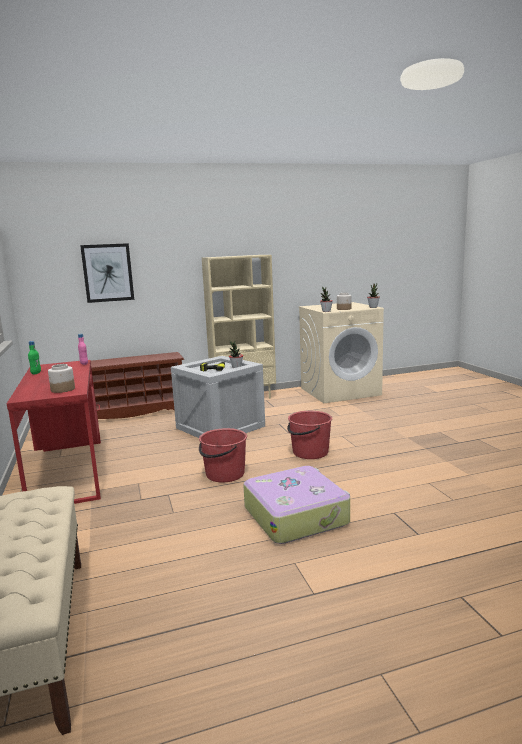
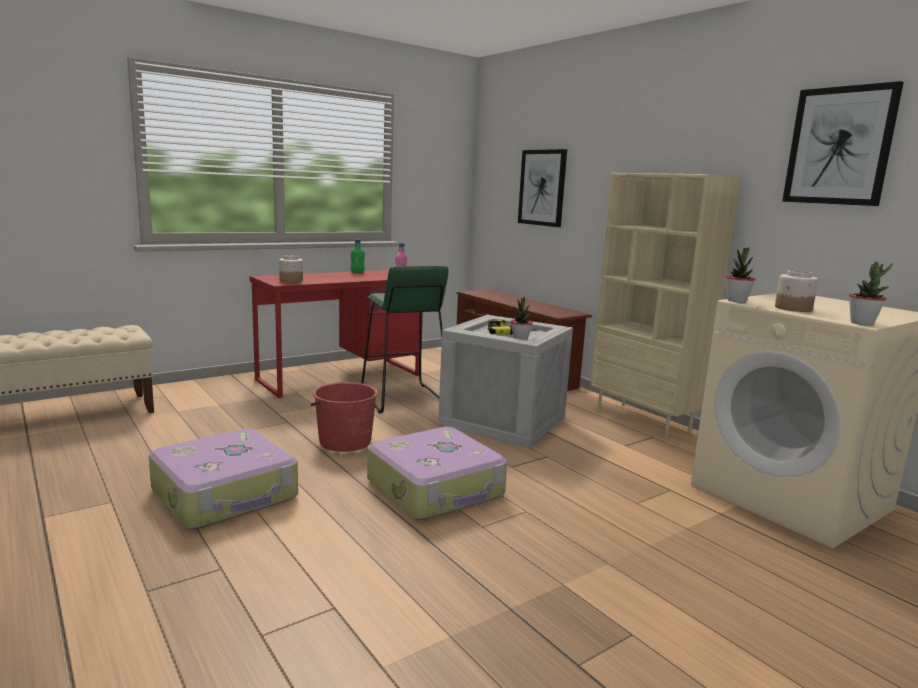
camera: 70 degrees right, 0 degrees up
(151, 451) = (403, 399): none -> green stool
(303, 238) = (839, 146): none -> picture
(310, 452) = (436, 488): red bucket -> suitcase

